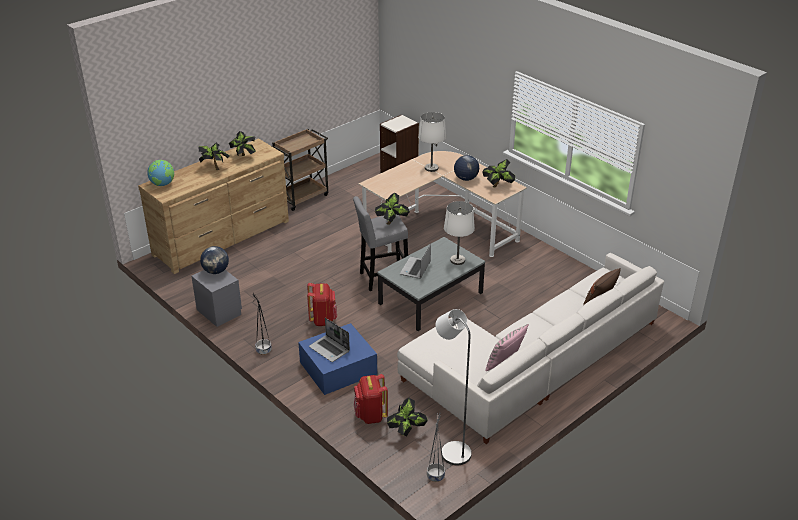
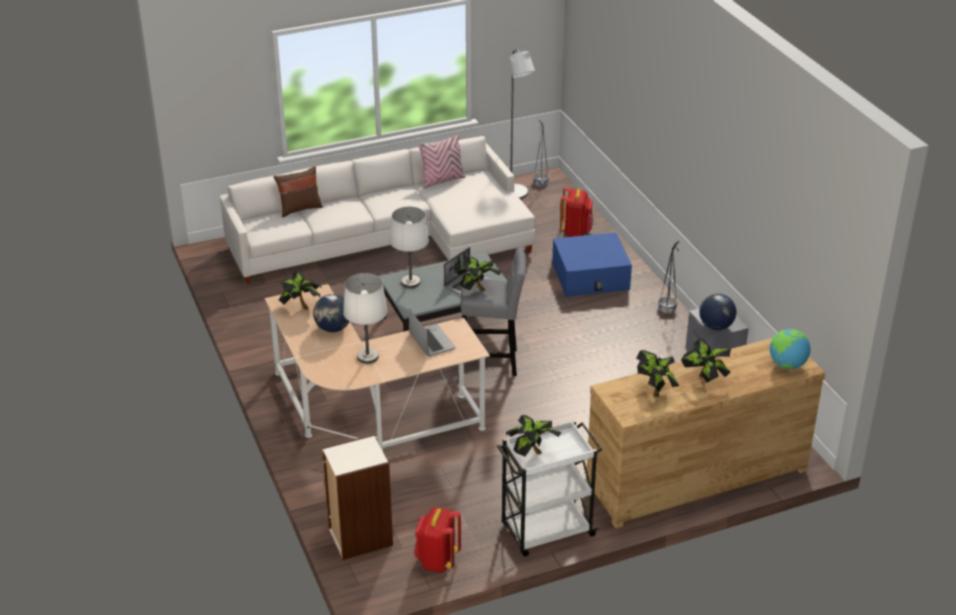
camera: 160 degrees left, 0 degrees up
(303, 197) = (546, 531): brown cart -> white cart
(323, 319) = (588, 327): red backpack -> red backpack (437, 561)
(330, 349) = (600, 251): laptop -> laptop (431, 341)
(406, 432) = (548, 214): potted plant -> potted plant (532, 453)

